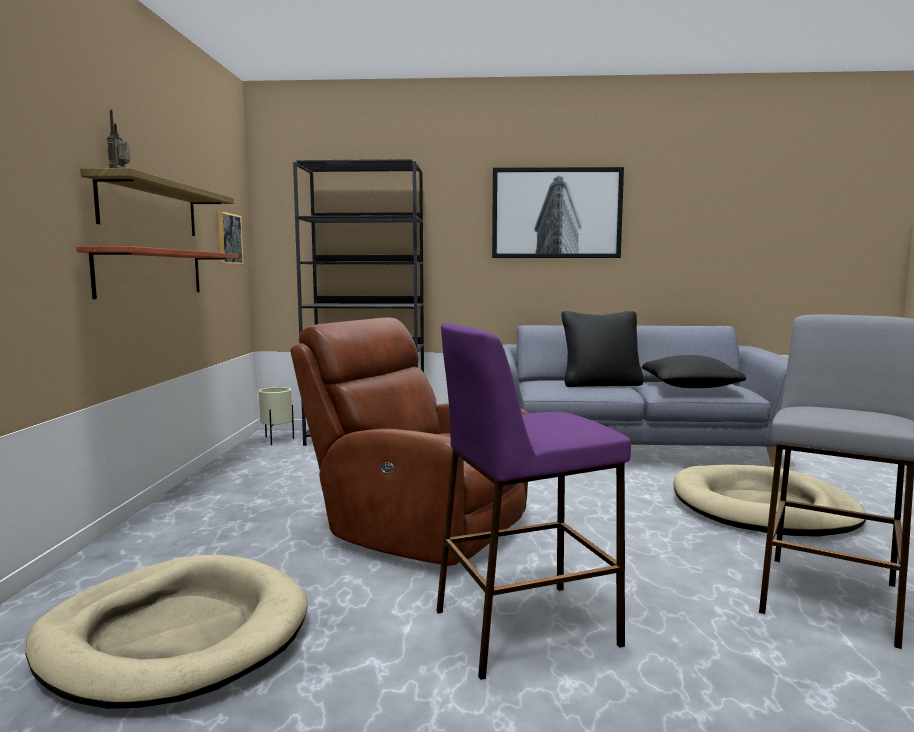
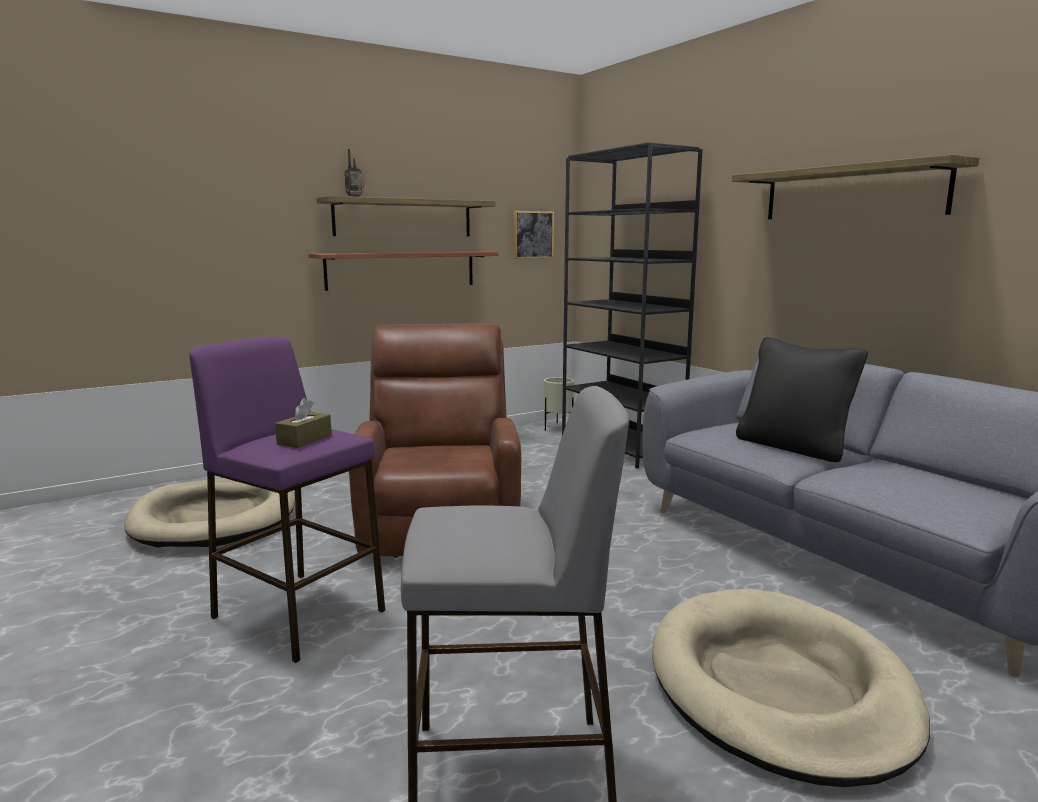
camera: 55 degrees right, 5 degrees up
(556, 213) = (851, 193): picture -> shelf
(566, 418) = (304, 439): none -> brown tissue box
(690, 386) = (904, 485): black pillow -> none

